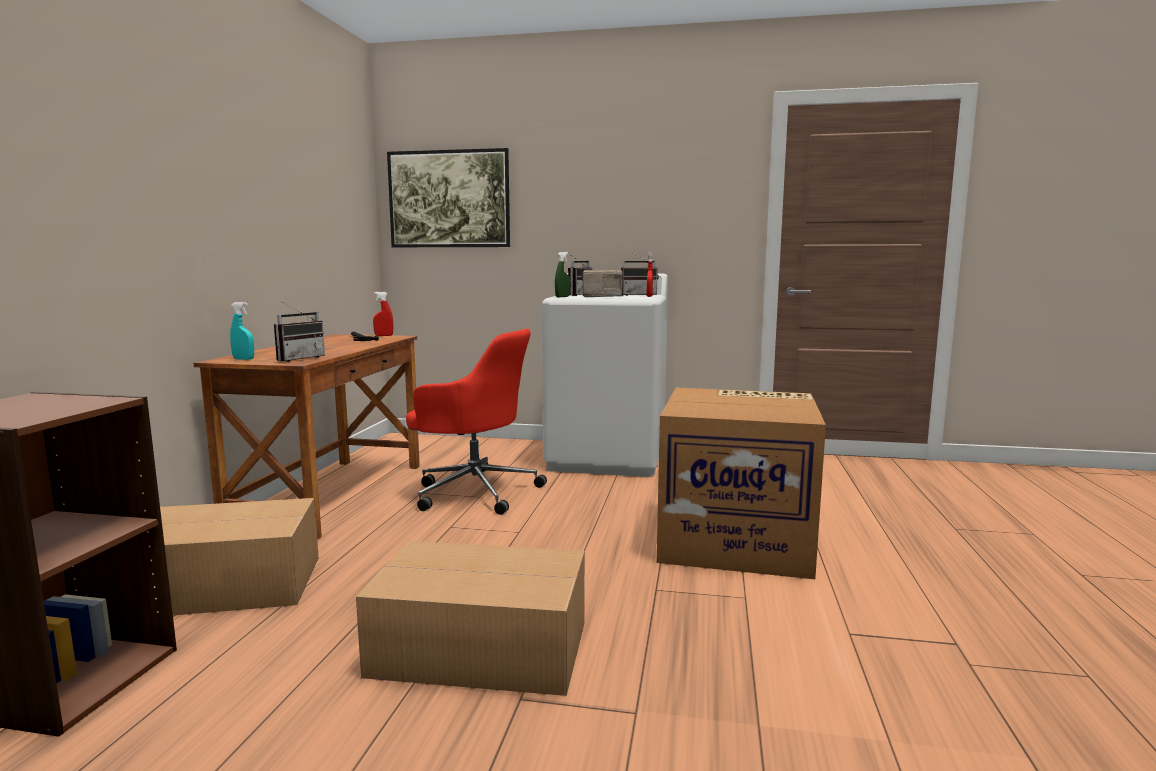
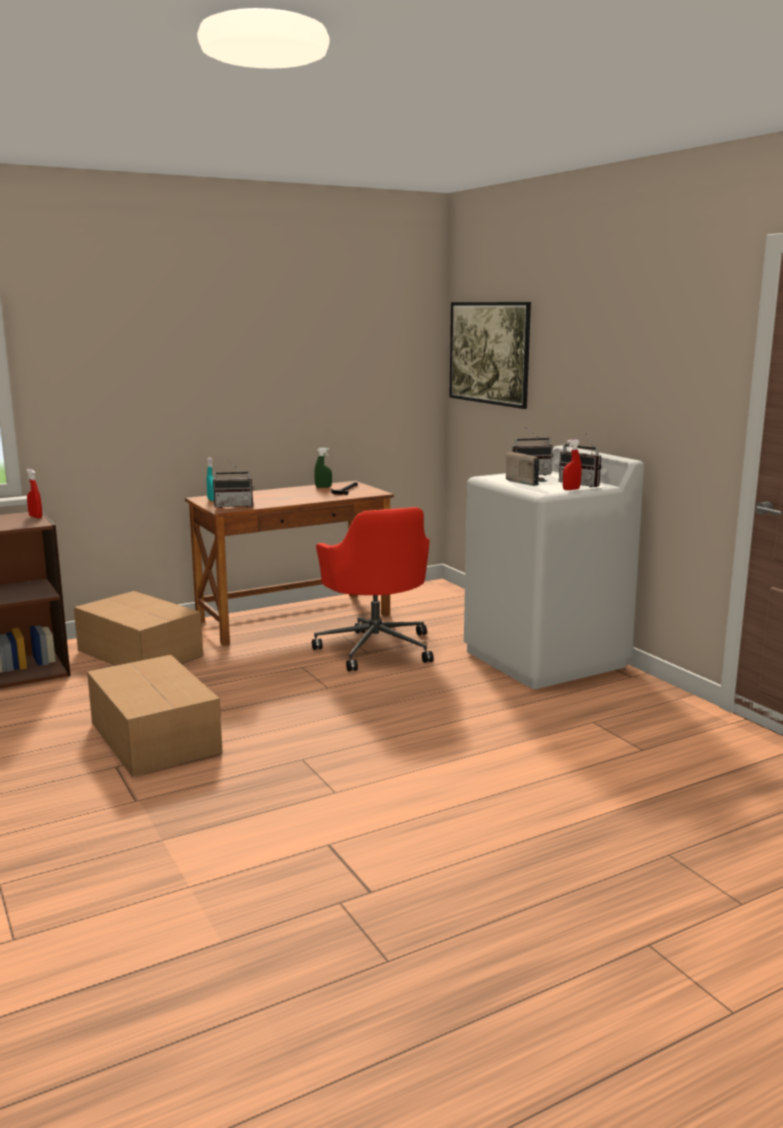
camera: 50 degrees right, 5 degrees up
(383, 335) = (372, 489): red spray bottle -> red spray bottle (35, 517)
(562, 297) = (492, 477): green spray bottle -> green spray bottle (323, 487)
(737, 539) = (445, 761): cardboard box -> none

